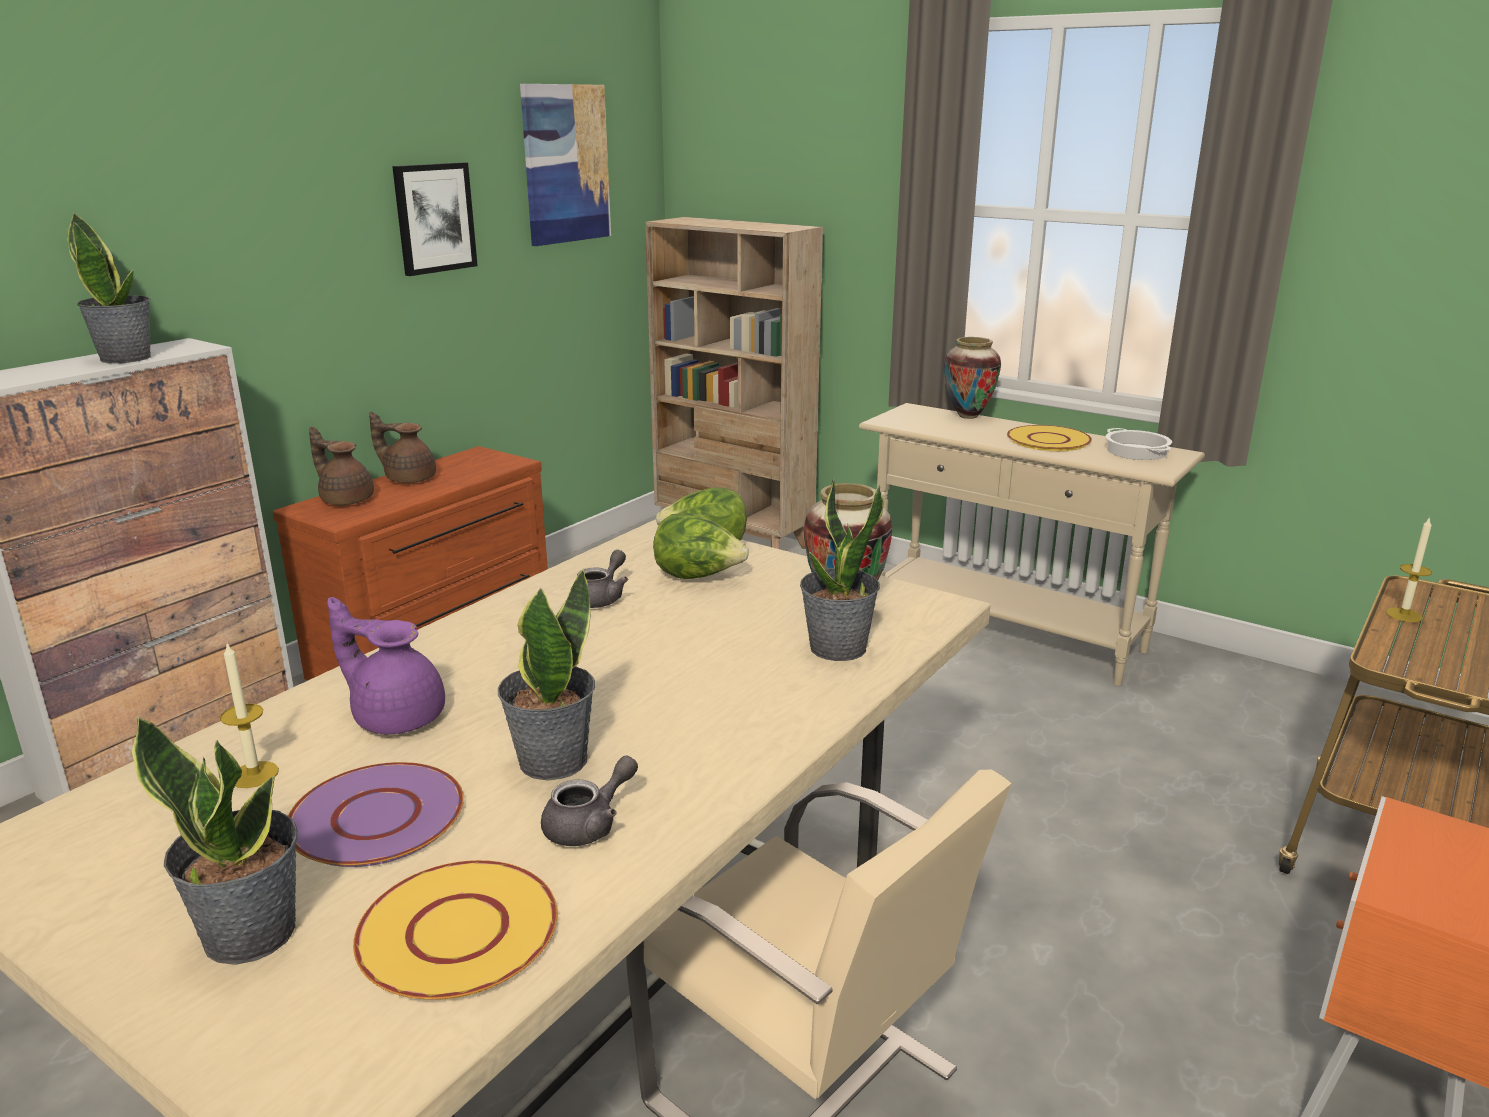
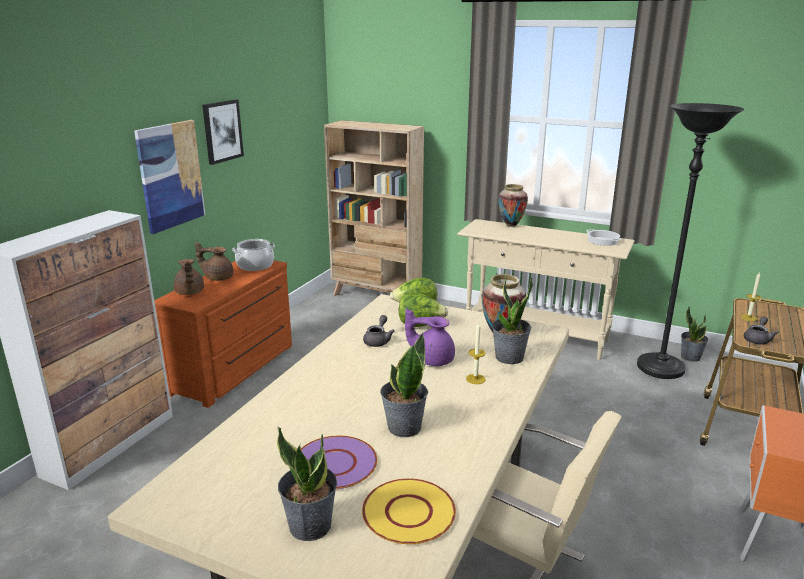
camera: 10 degrees left, 0 degrees up
(127, 358) = (87, 226): potted plant -> potted plant (690, 357)
(254, 774) = (258, 450): candle -> candle (475, 379)
(346, 499) = (189, 292): brown teapot -> brown teapot turned 135 degrees counterclockwise
(396, 716) = (312, 413): purple teapot -> purple teapot (432, 359)
(483, 463) = (255, 266): none -> cooking pot
(566, 164) = (282, 95): picture -> picture (170, 175)
(589, 825) = (440, 456): grey teapot -> grey teapot (757, 339)
(1048, 440) = (557, 237): yellow plate -> none
(1239, 713) = (660, 369): none -> black floor lamp

